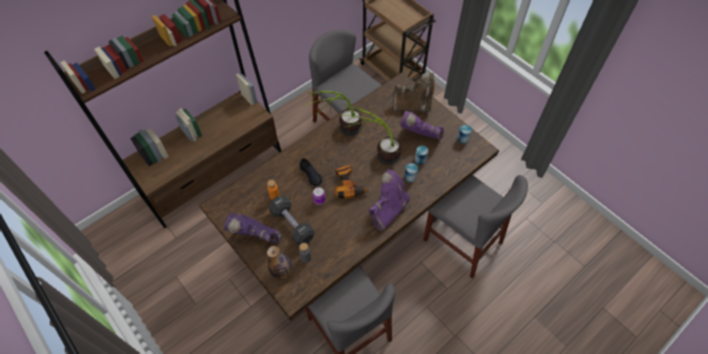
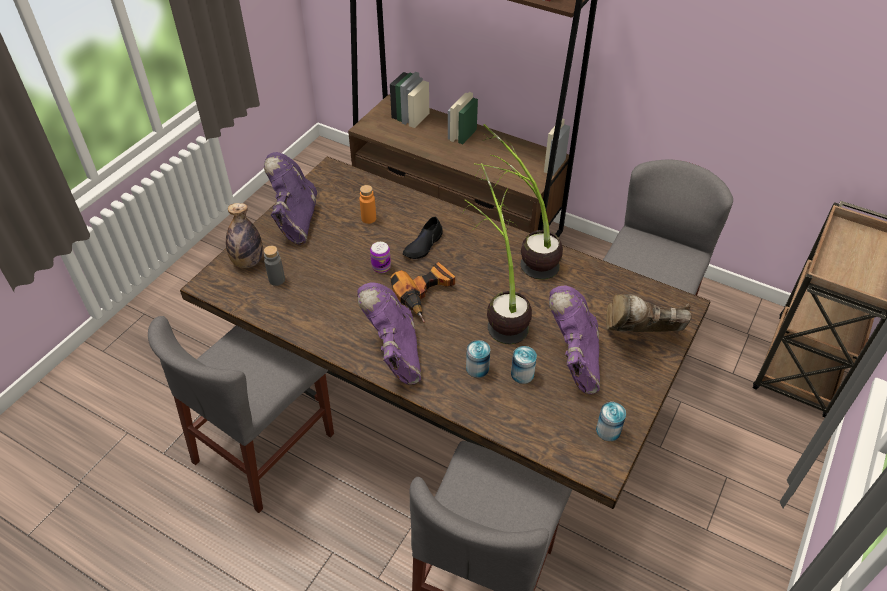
camera: 70 degrees right, 10 degrees down
(292, 224) = (328, 250): black dumbbell -> none
(388, 210) = (395, 354): purple boot -> purple boot turned 120 degrees counterclockwise
(413, 106) = (639, 336): brown boot -> brown boot turned 105 degrees clockwise

